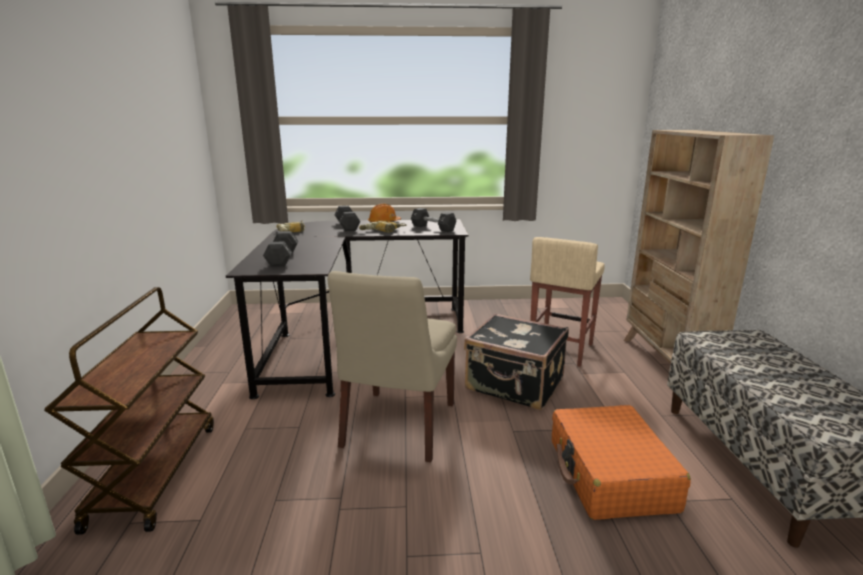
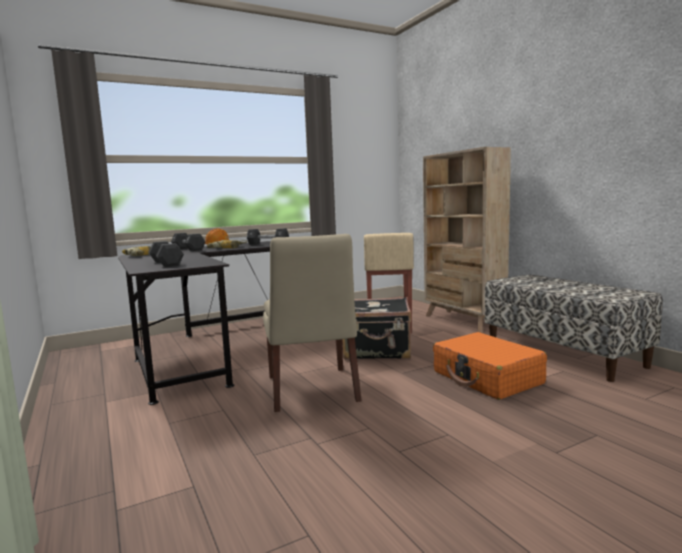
camera: 25 degrees left, 10 degrees down
(154, 473) = (103, 473): brown cart -> none

